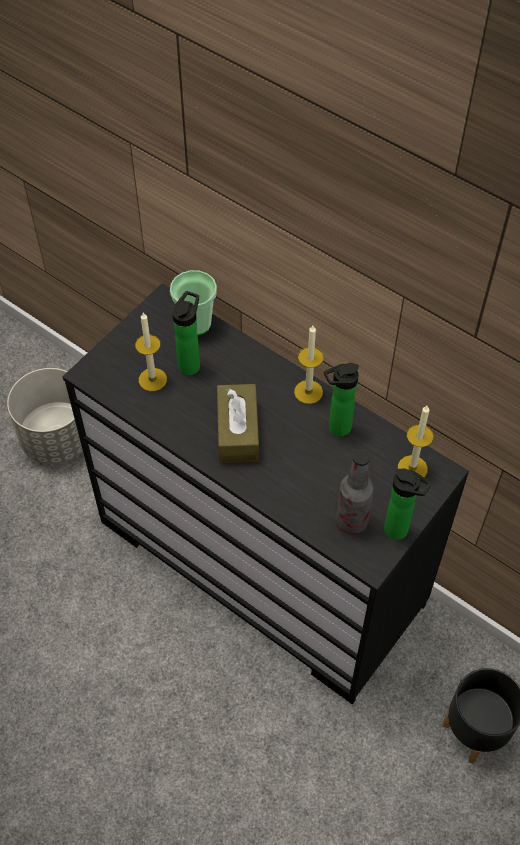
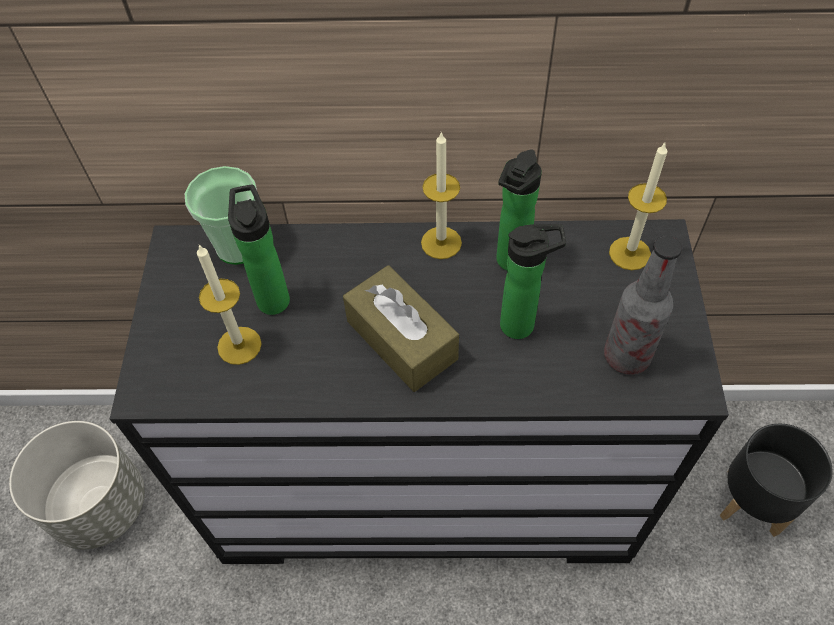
camera: 35 degrees left, 0 degrees up
(399, 531) = (686, 331): bottle -> bottle (522, 325)

